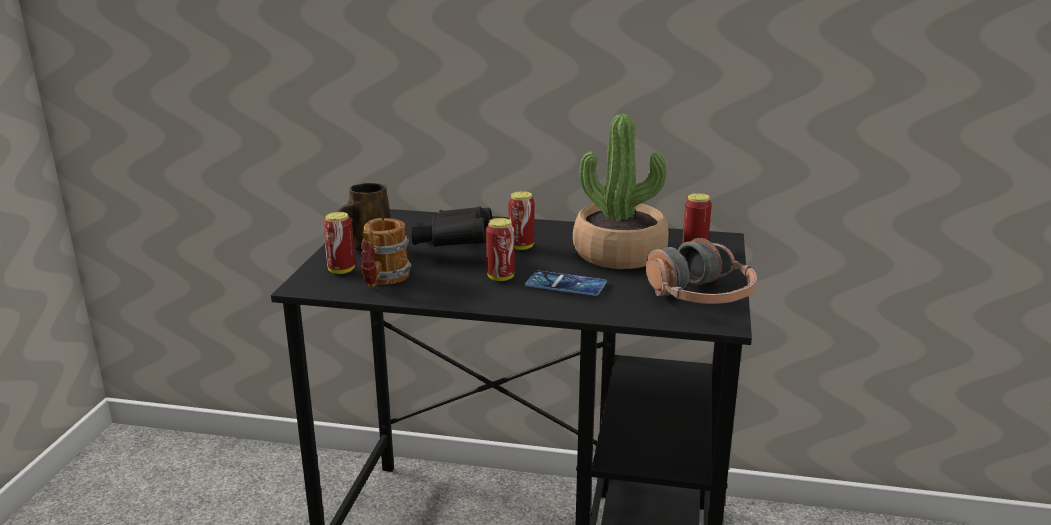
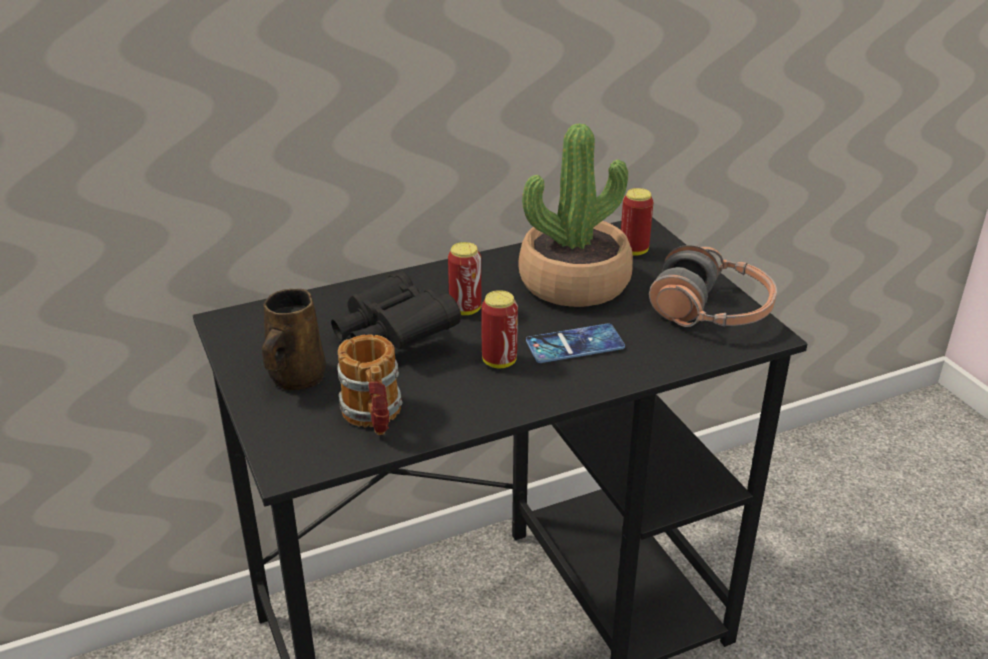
camera: 35 degrees left, 10 degrees up
(341, 270) = (305, 424): can -> none

